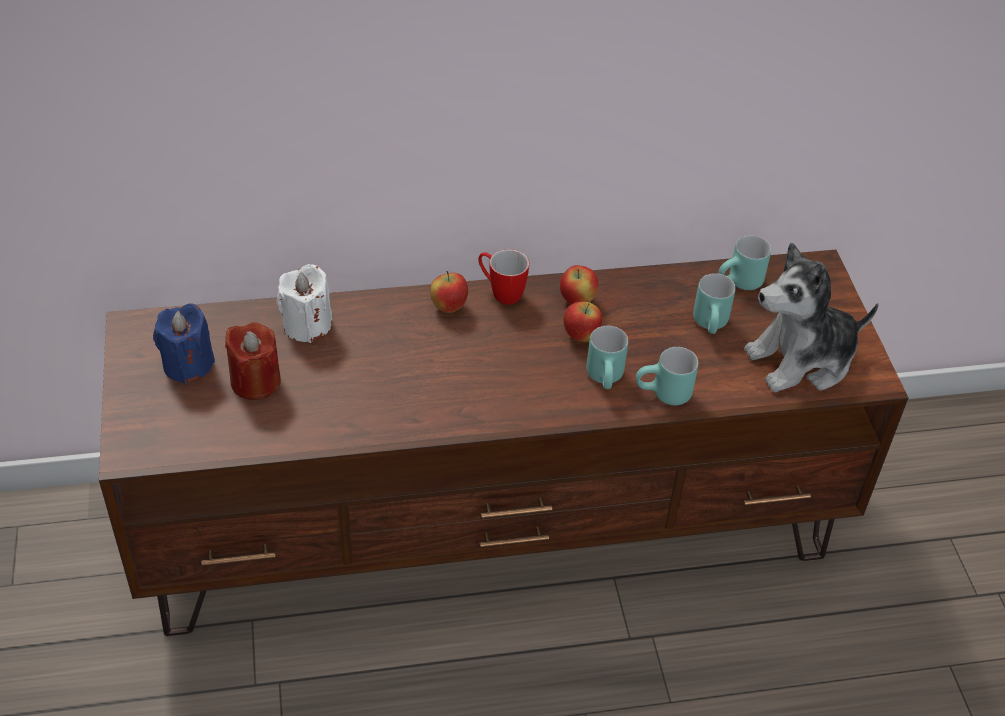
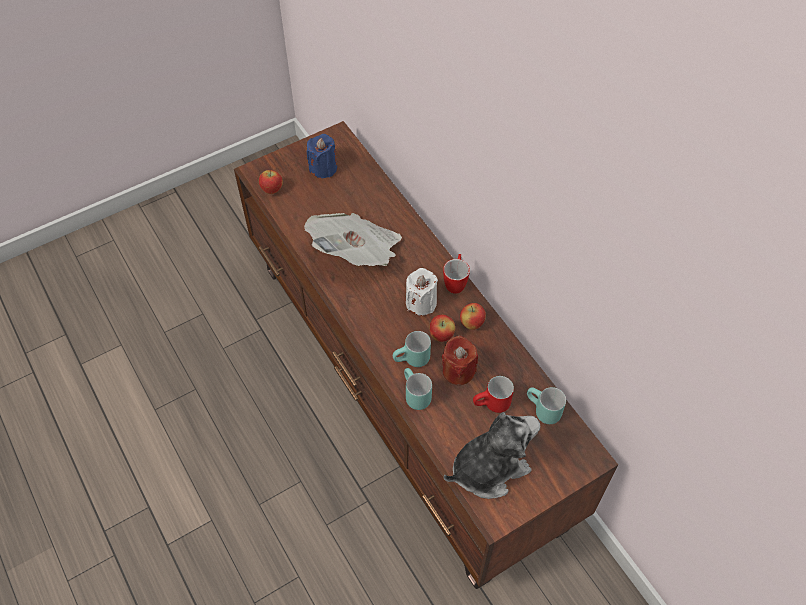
camera: 70 degrees right, 10 degrees up
(255, 381) = (325, 199): red candle -> red candle (458, 371)
(307, 325) = (378, 204): white candle -> white candle (421, 303)
(385, 377) = (357, 253): none -> newspaper
(449, 307) = (429, 261): apple -> apple (272, 190)
(712, 325) = (492, 405): turquoise mug -> red mug
(802, 360) = (488, 468): plush toy -> plush toy turned 105 degrees clockwise

